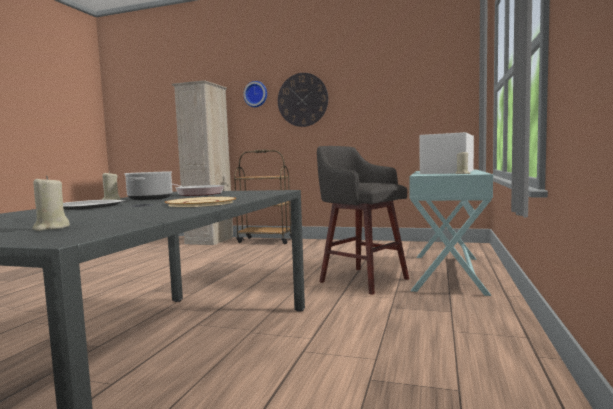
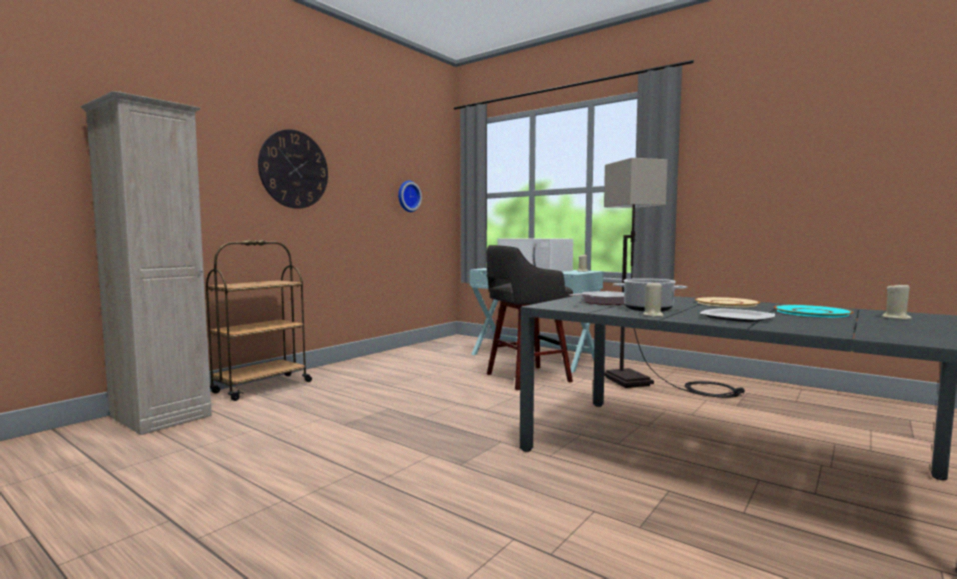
camera: 70 degrees left, 0 degrees up
(117, 214) = (812, 312): none -> turquoise plate
(256, 94) = (220, 145): wall clock -> wall clock (407, 196)
(420, 337) = (672, 386): none -> floor lamp

